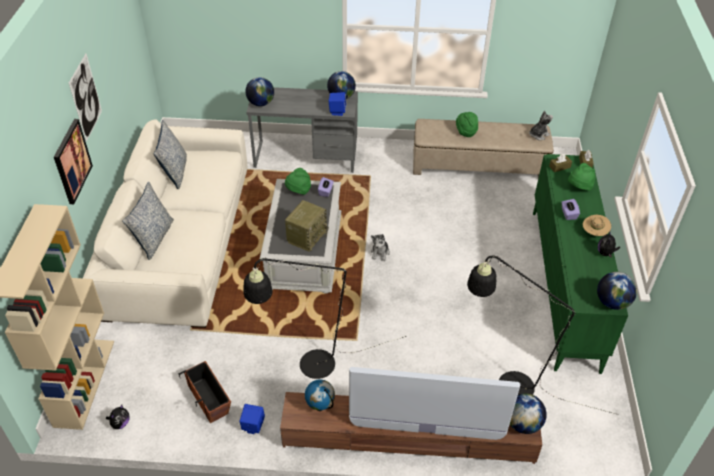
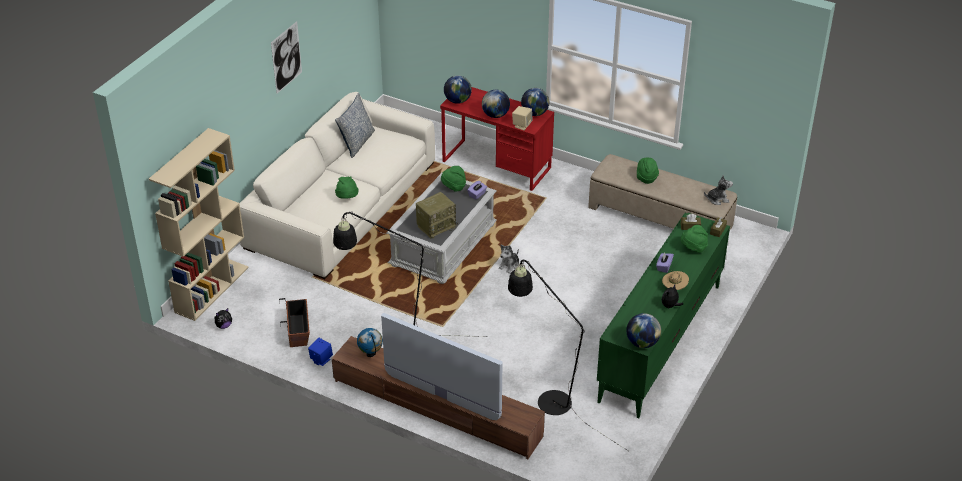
camera: 25 degrees right, 5 degrees down
(71, 161) = (256, 106): picture -> none
(154, 238) = (310, 191): pillow -> none
(199, 234) = (347, 198): none -> green hat
(306, 156) = (496, 164): grey desk -> red desk
(337, 111) = (522, 125): blue speaker -> beige speaker
(523, 424) = (523, 417): globe -> globe (495, 115)

